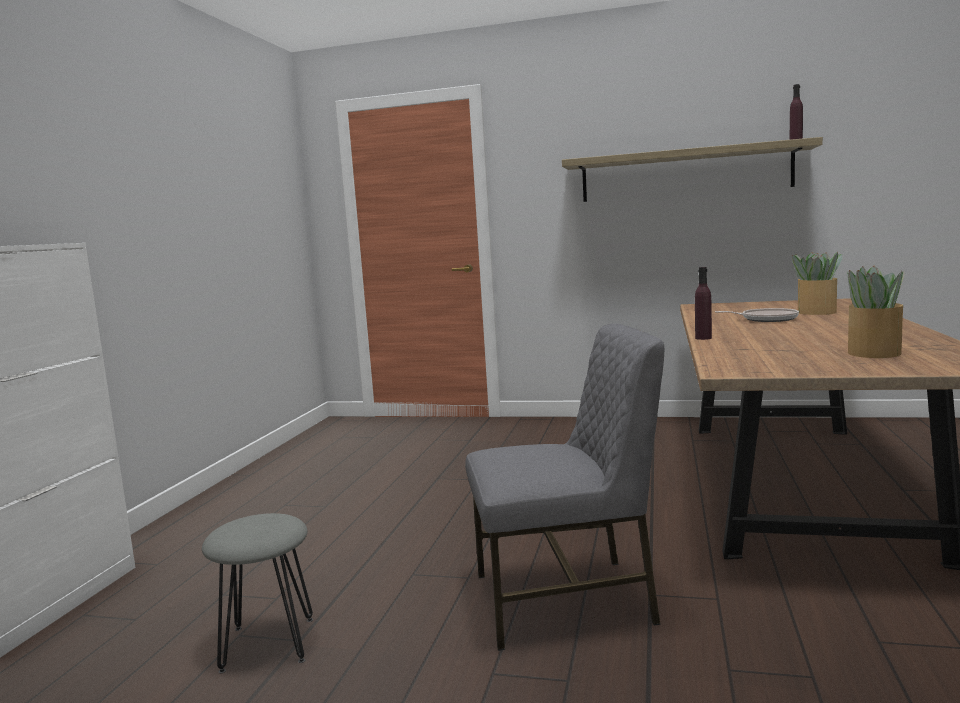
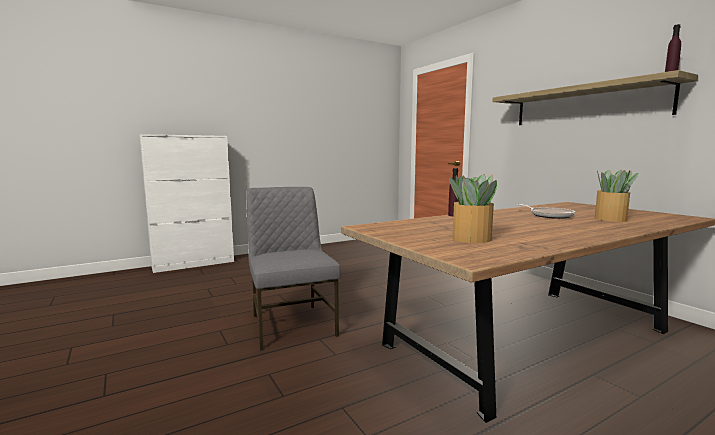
camera: 45 degrees right, 0 degrees up
(267, 644) = (205, 293): grey stool -> none
(566, 600) = (291, 324): grey chair -> grey chair turned 150 degrees counterclockwise

